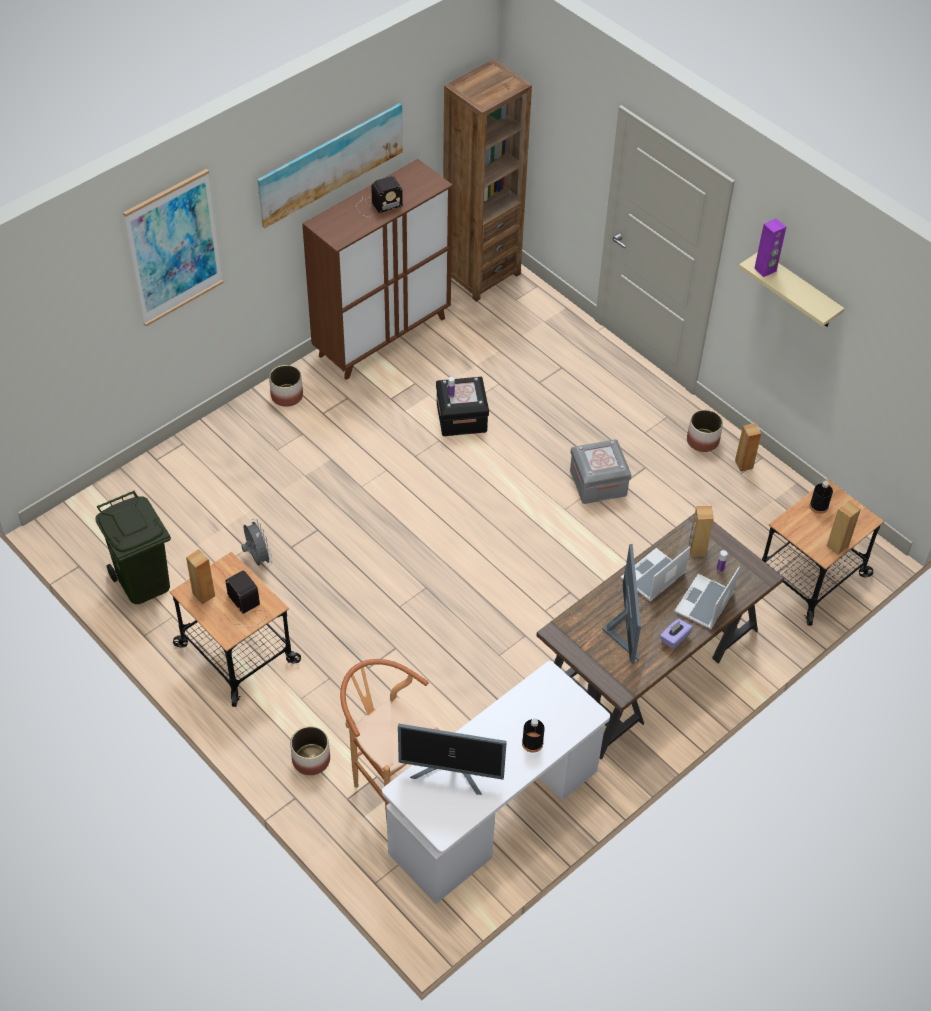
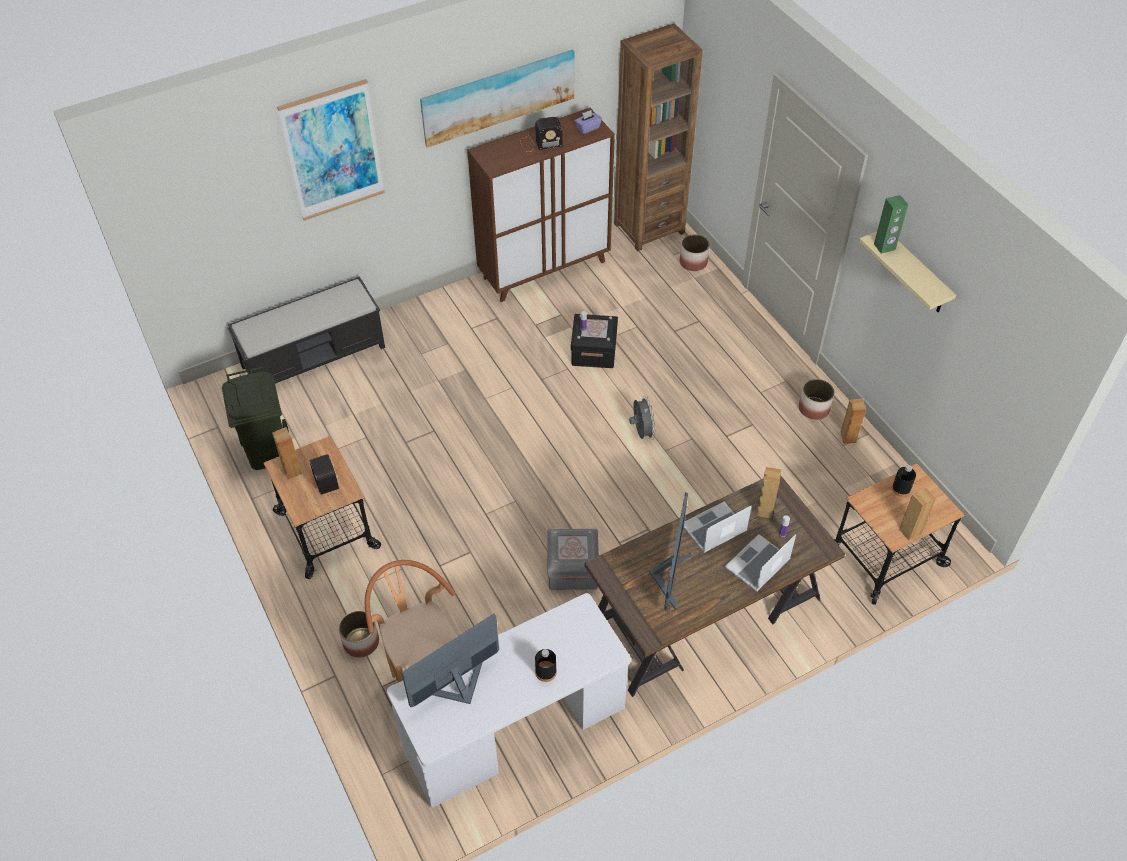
camera: 15 degrees right, 0 degrees up
(160, 471) = (314, 356): none -> black bench
(257, 558) = (373, 447): grey fan -> grey fan (641, 432)
(286, 396) = (444, 308): planter -> planter (693, 262)
(451, 773) = (458, 687): monitor -> monitor turned 120 degrees clockwise
(598, 483) = (703, 431): grey storage box -> grey storage box (572, 569)
(674, 638) = (718, 594): purple tissue box -> purple tissue box (587, 128)
(765, 270) = (884, 247): purple speaker -> green speaker

